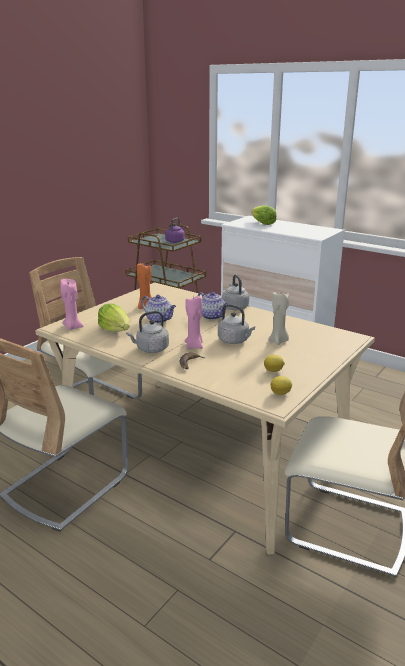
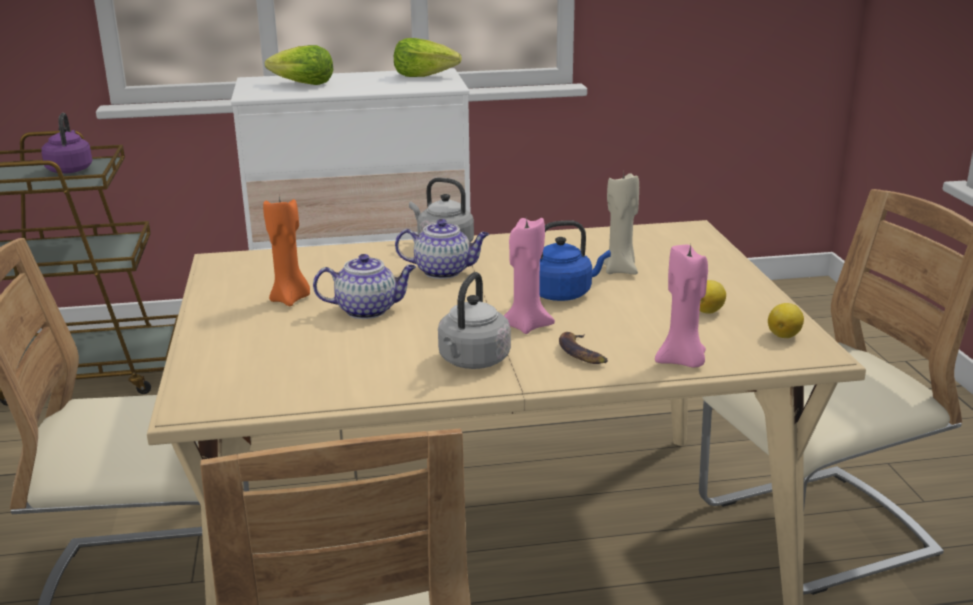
camera: 45 degrees left, 0 degrees up
(72, 327) = (229, 392): pink candle -> pink candle (682, 361)
(116, 330) = (333, 359): lettuce -> lettuce (425, 76)
(234, 341) = (563, 293): grey kettle -> blue kettle

